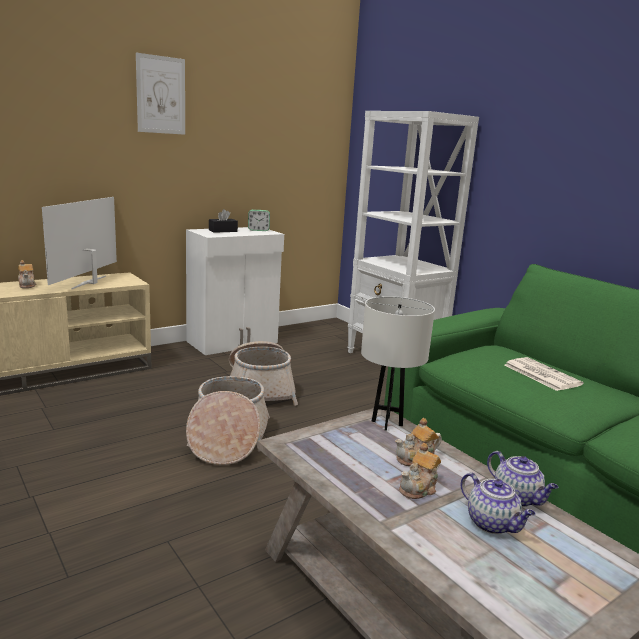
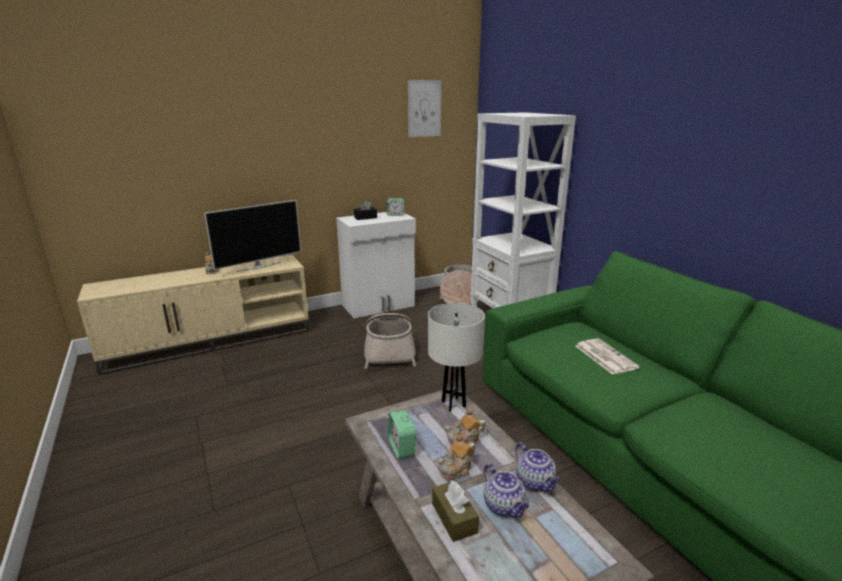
camera: 10 degrees right, 5 degrees up
(90, 282) = (259, 266): television -> television turned 150 degrees counterclockwise
(161, 95) = (309, 111): picture -> picture (424, 108)
(228, 438) = (353, 396): basket -> basket (460, 296)
(342, 468) = (401, 447): none -> alarm clock
(438, 539) = (454, 518): none -> brown tissue box

